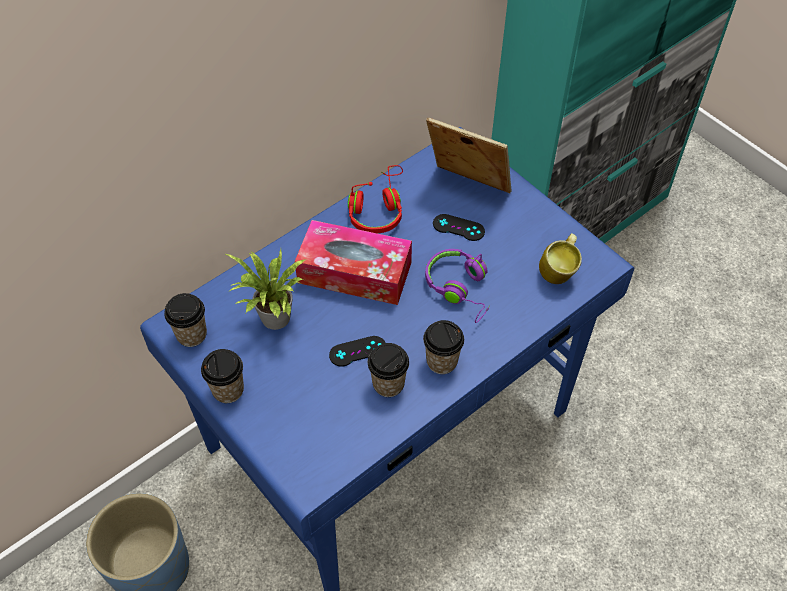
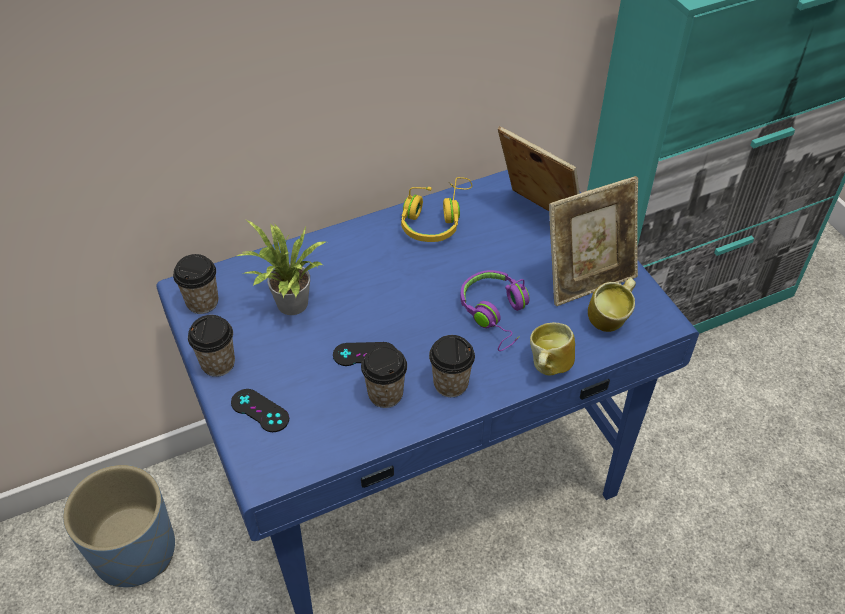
camera: 15 degrees right, 5 degrees down
(354, 272) = (389, 276): tissue box -> none
(377, 209) = (435, 219): red headphones -> yellow headphones
(458, 227) = (514, 254): black game controller -> black game controller (260, 410)
(519, 327) = (547, 367): none -> mug
(528, 238) = (588, 279): none -> picture frame

